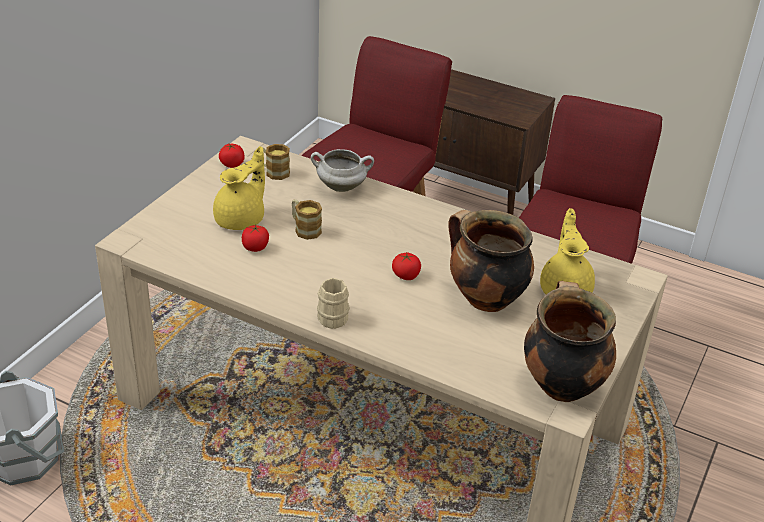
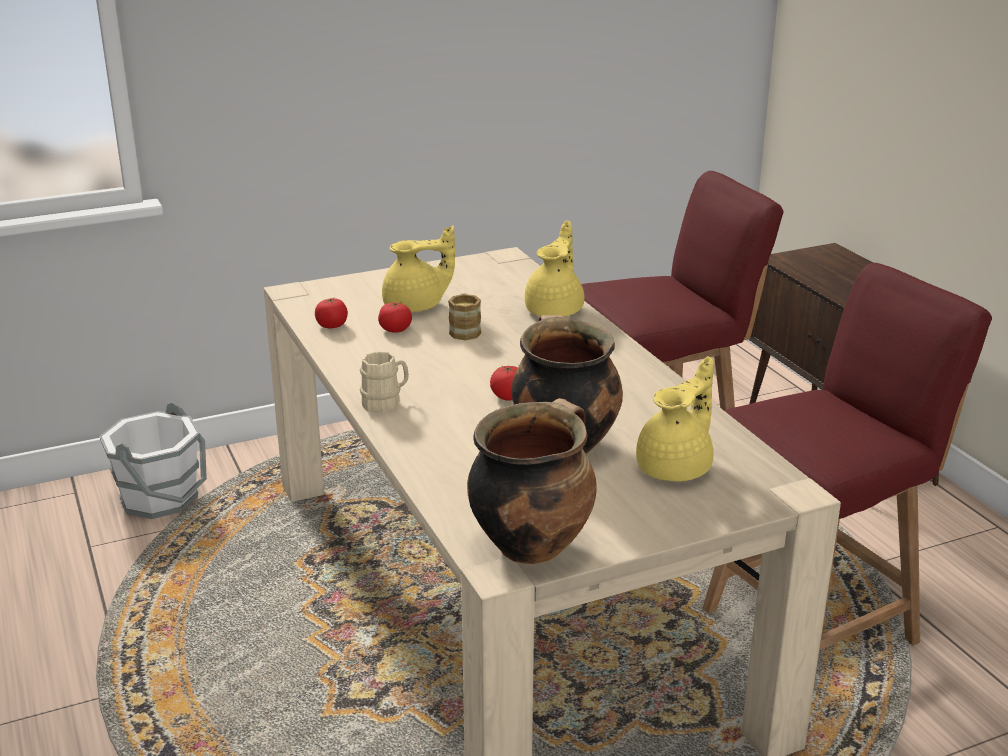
camera: 40 degrees right, 10 degrees down
(232, 164) = (473, 265): tomato -> tomato (332, 325)
(273, 172) = (504, 280): mug -> none
(342, 187) = (556, 310): white cooking pot -> yellow teapot

